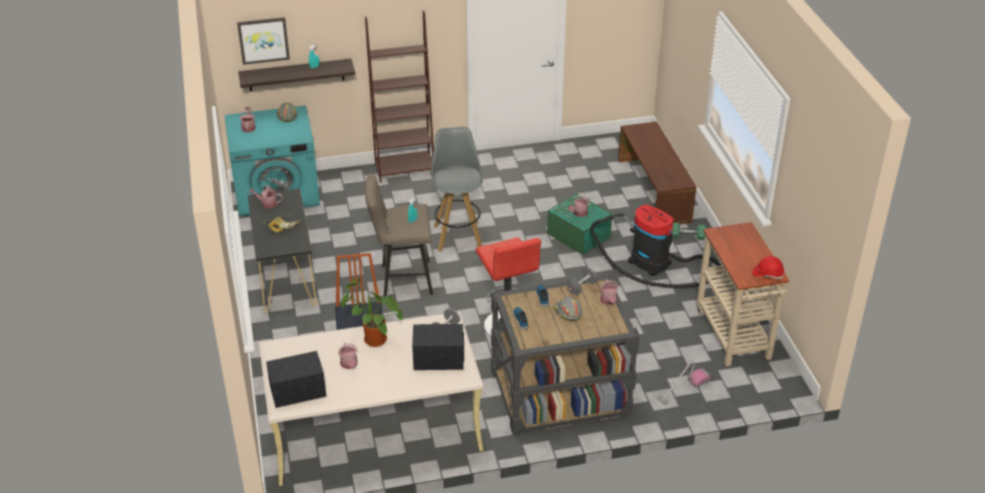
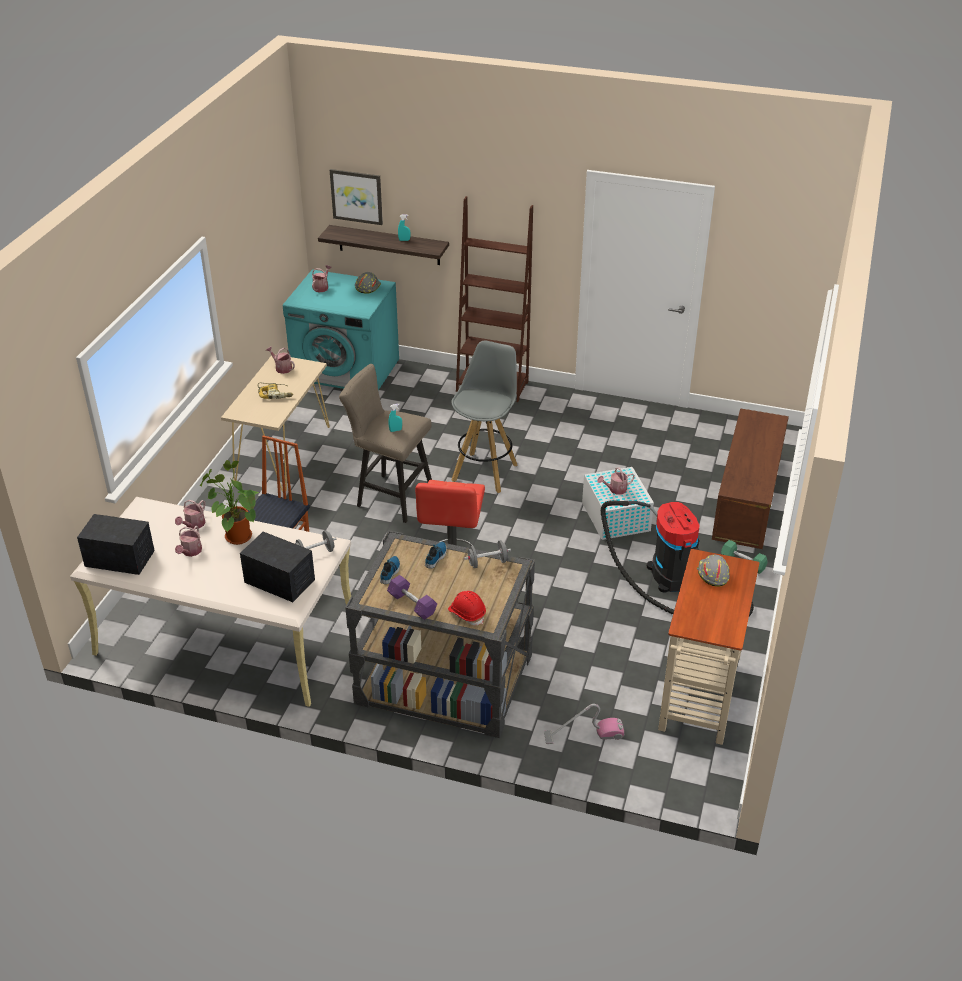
camera: 30 degrees right, 0 degrees up
(285, 277) = (283, 453): black console table -> beige console table
(558, 335) = (412, 604): none -> purple dumbbell
(567, 313) = (446, 584): grey hard hat -> grey hard hat (712, 574)
(578, 235) = (615, 516): green storage box -> white storage box
(608, 301) = (503, 589): watering can -> watering can (193, 525)
(767, 274) = (721, 630): red hard hat -> red hard hat (467, 614)

